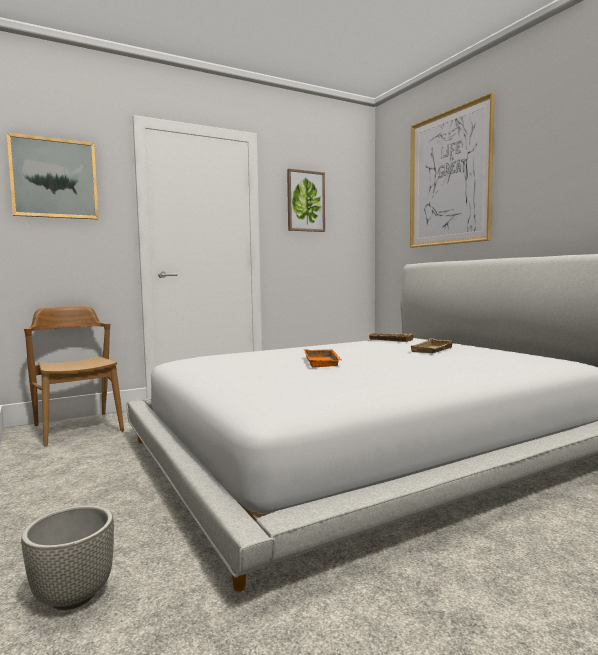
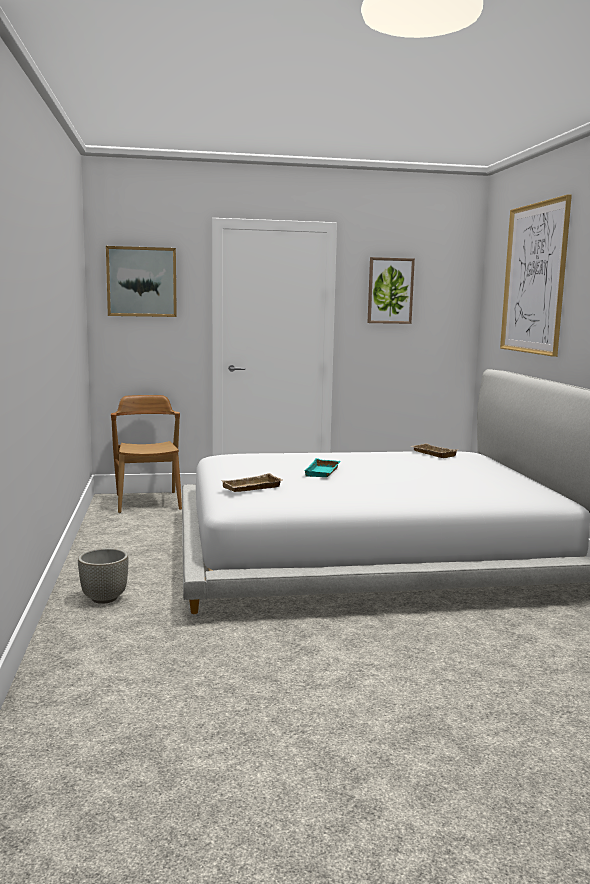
camera: 20 degrees right, 5 degrees up
(323, 362) = (323, 472): orange tray -> turquoise tray
(433, 350) = (446, 471): beige tray -> beige tray (252, 488)

